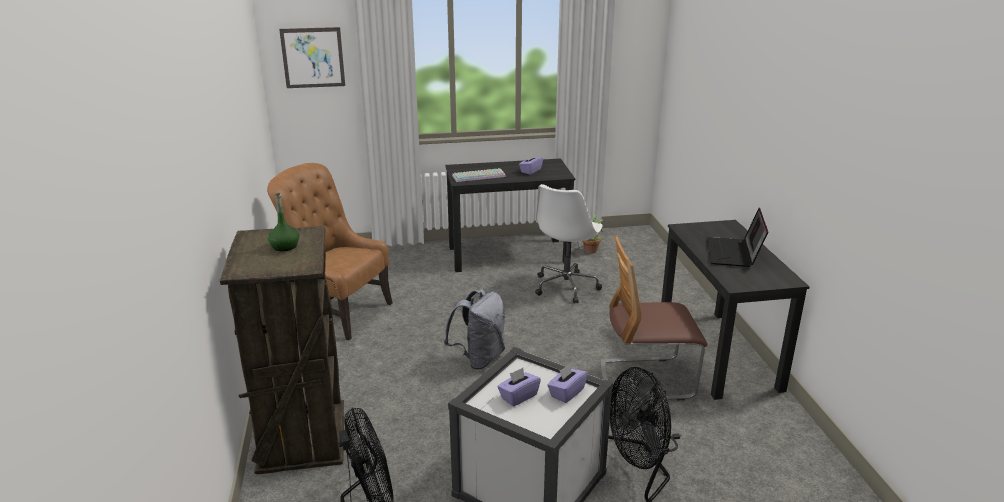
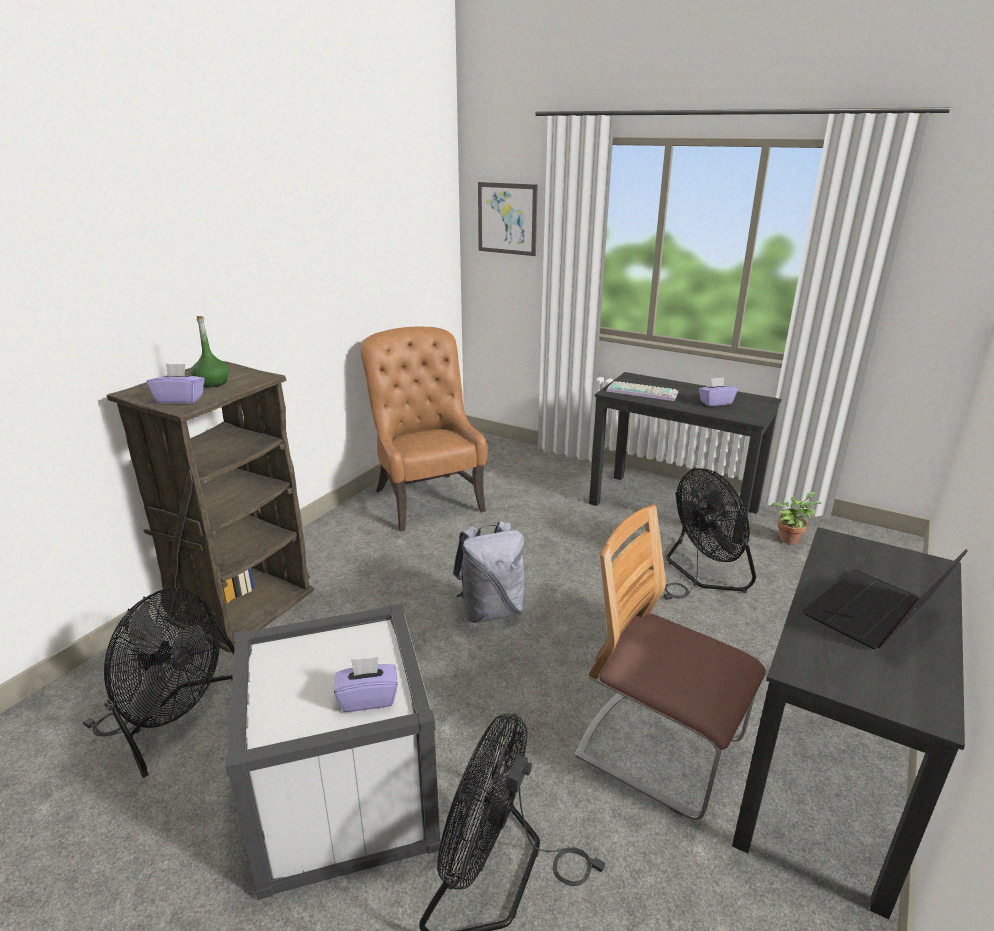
camera: 40 degrees right, 0 degrees up
(518, 396) = (313, 669): purple tissue box -> purple tissue box (180, 399)
(565, 288) = (696, 572): white office chair -> black fan

